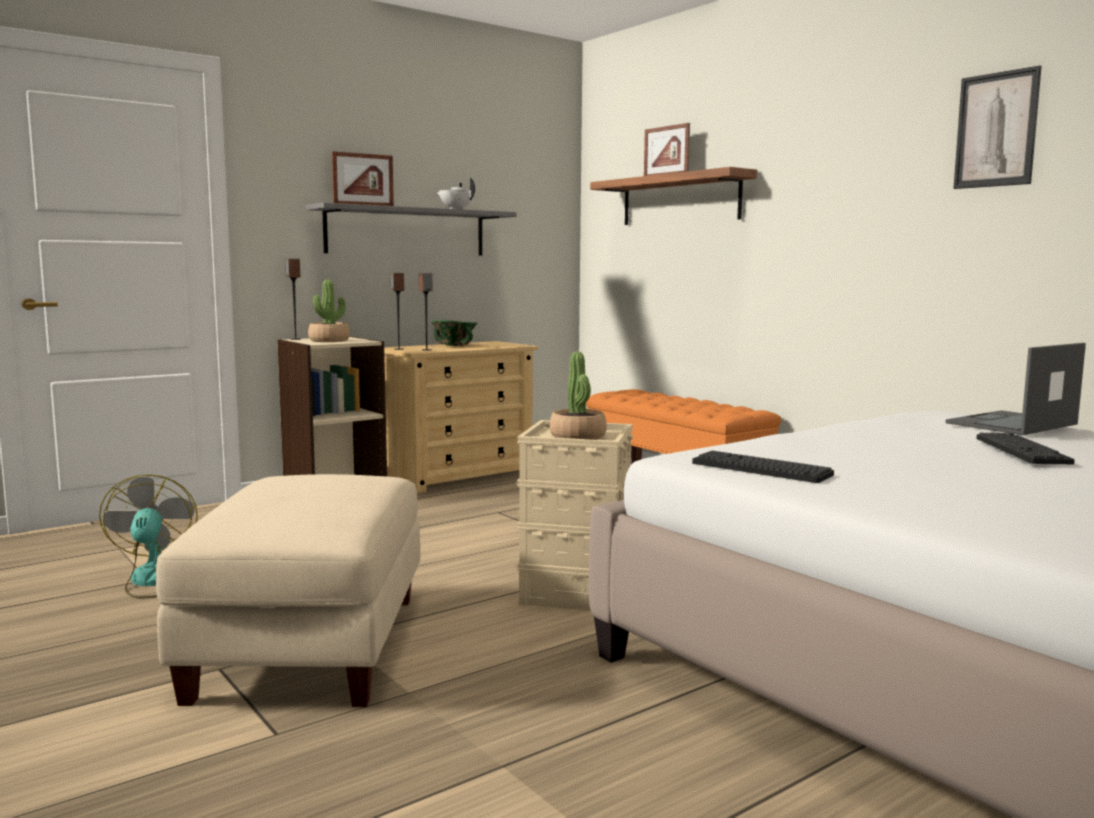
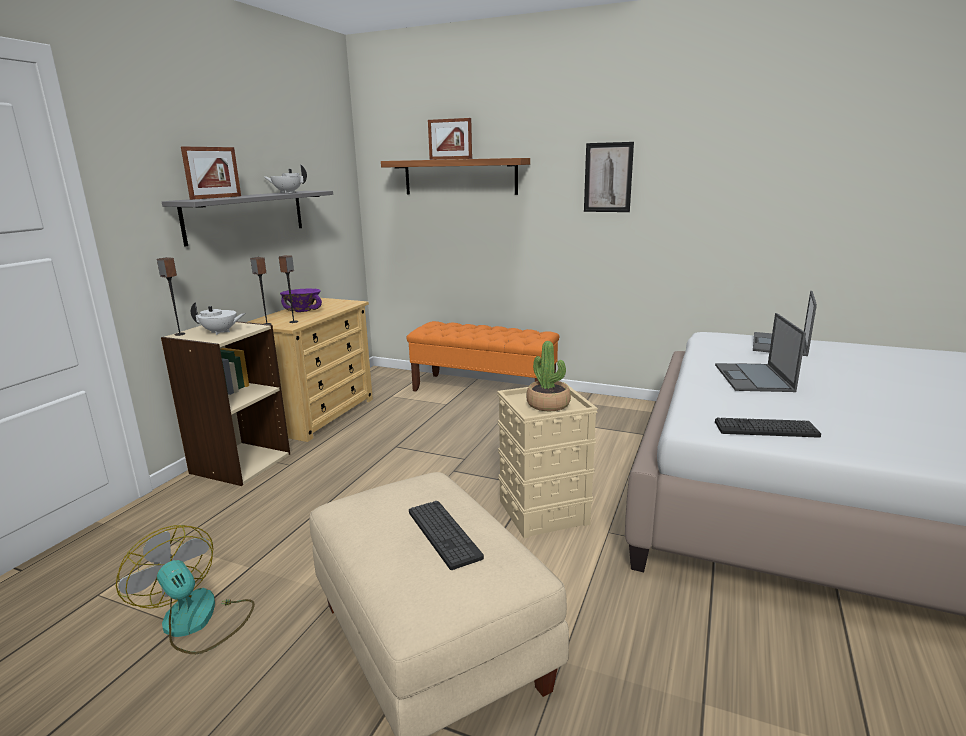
camera: 30 degrees left, 10 degrees up
(329, 340) = (220, 332): potted plant -> white teapot
(455, 345) = (303, 311): green bowl -> purple bowl
(875, 441) = (754, 378): none -> laptop
(996, 130) = (718, 143): picture -> picture (608, 177)
(1021, 450) = (836, 373): keyboard -> keyboard (443, 534)

